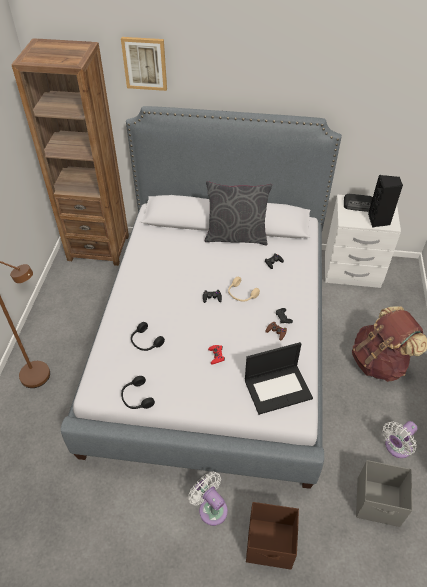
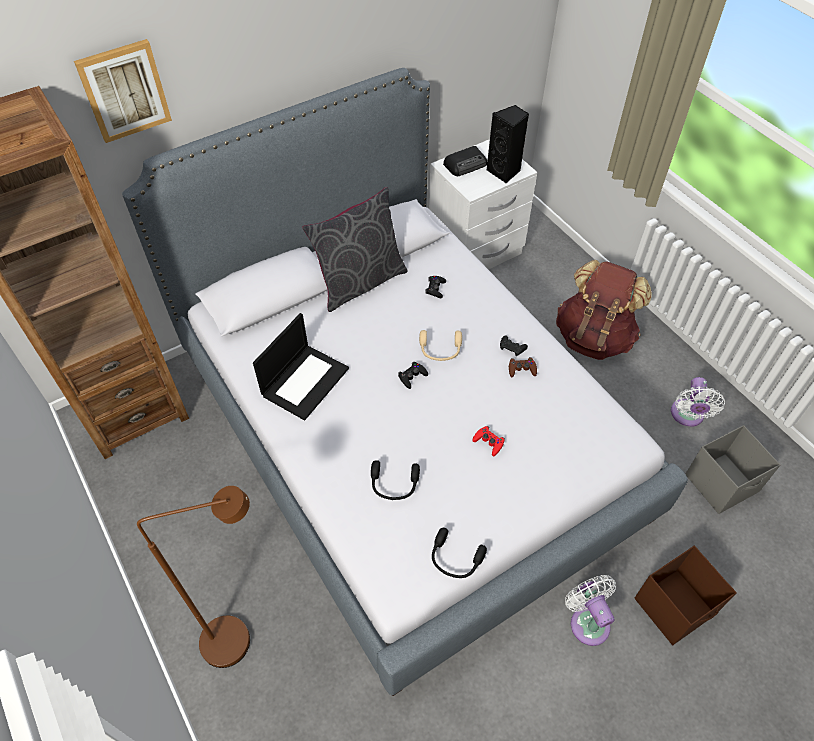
camera: 40 degrees left, 5 degrees up
(211, 508) = (587, 621): white fan -> white fan turned 60 degrees clockwise
(278, 388) = (587, 431): laptop -> laptop (305, 381)

